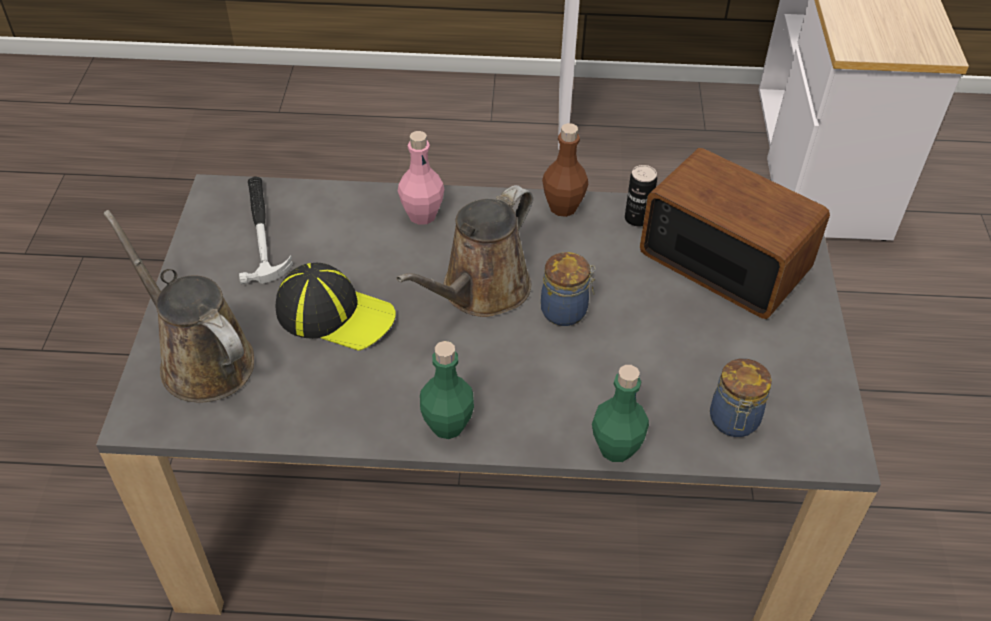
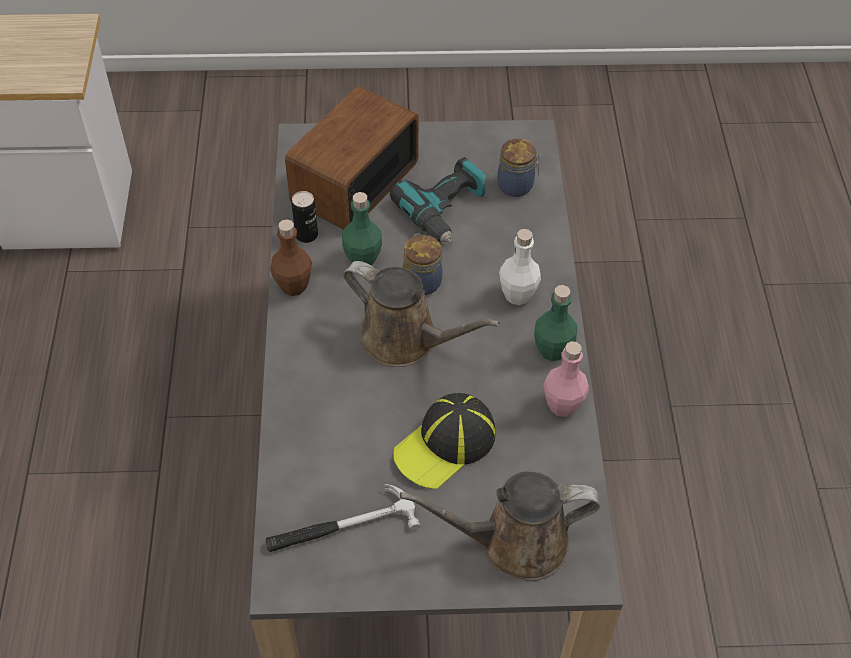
camera: 95 degrees left, 5 degrees up
(201, 359) = (514, 542): brown watering can -> brown watering can turned 45 degrees clockwise
(335, 314) = (445, 444): cap -> cap turned 150 degrees counterclockwise
(422, 215) = (309, 392): pink bottle -> pink bottle (562, 405)
(538, 400) = (517, 295): none -> white bottle
(616, 448) = (553, 249): green bottle -> green bottle (362, 259)
(682, 342) = (446, 210): none -> power drill

